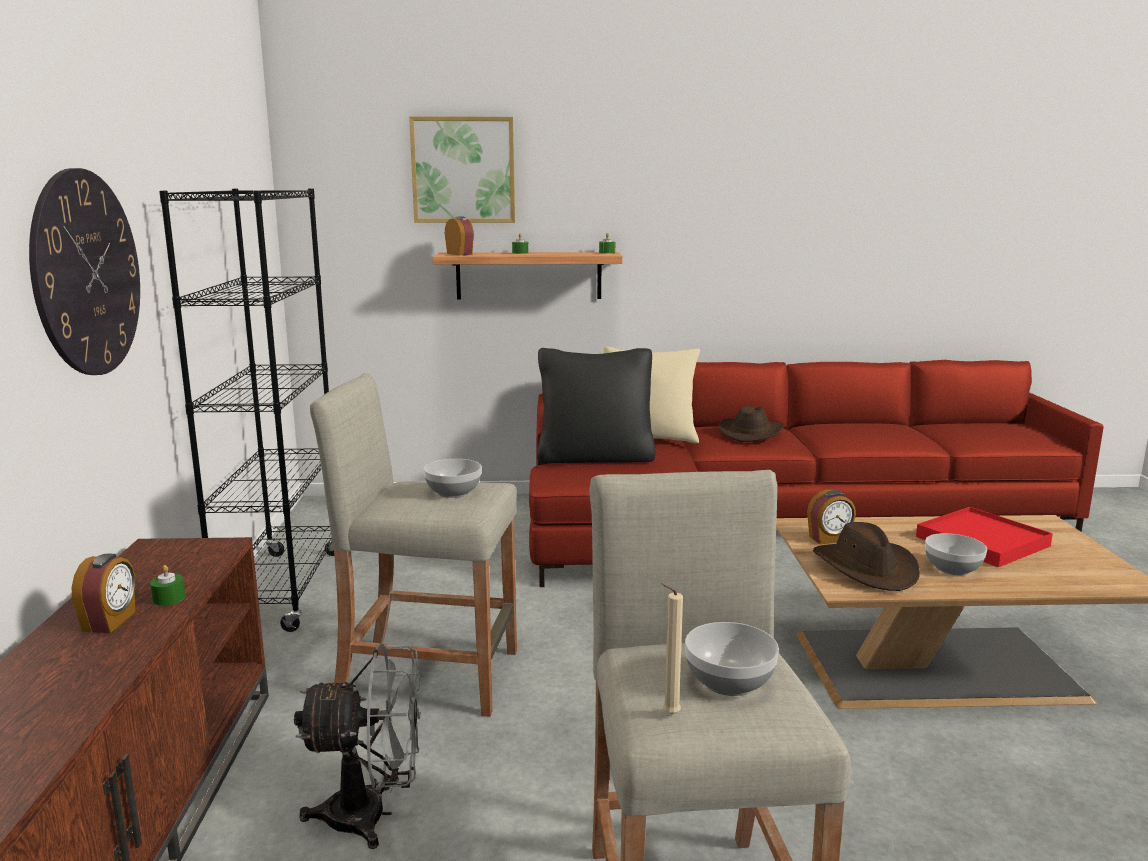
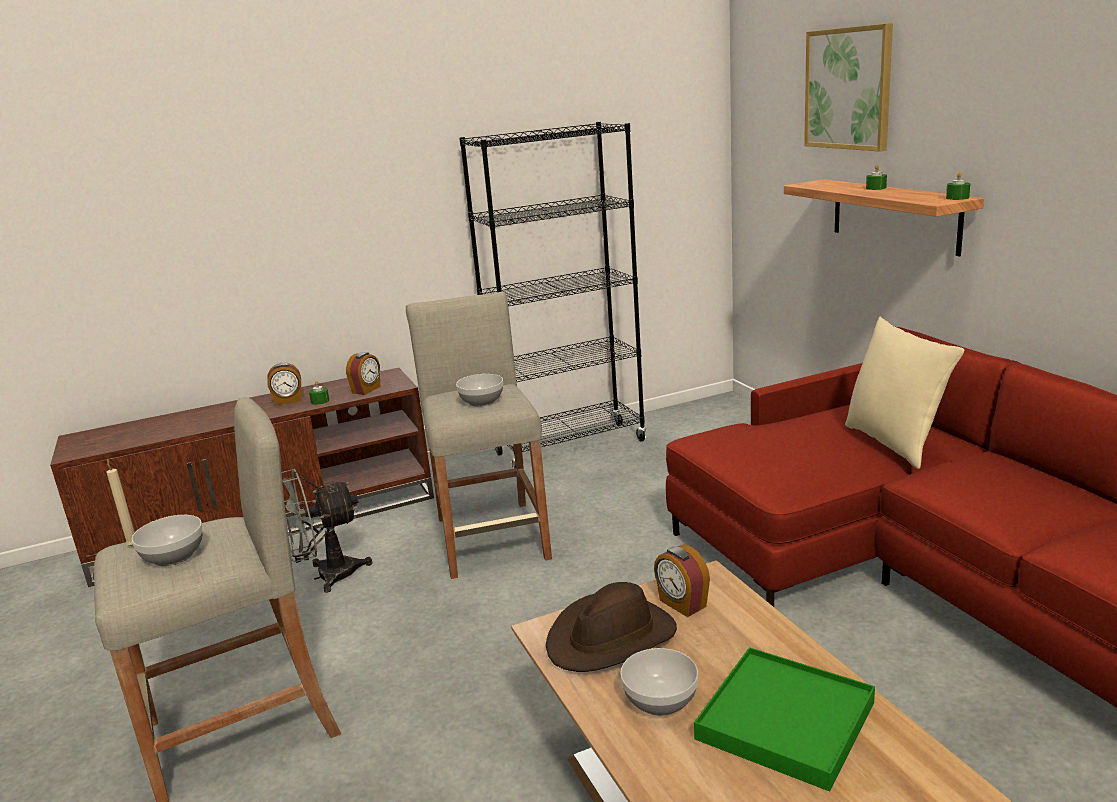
camera: 70 degrees right, 5 degrees up
(87, 273) = (373, 197): wall clock -> none
(373, 815) = (326, 576): grey fan -> grey fan turned 90 degrees clockwise
(460, 254) = (817, 184): alarm clock -> alarm clock (367, 390)
(595, 457) = (785, 436): black pillow -> none
(751, 432) = (1008, 486): brown hat -> none
(982, 541) = (786, 721): red tray -> green tray

